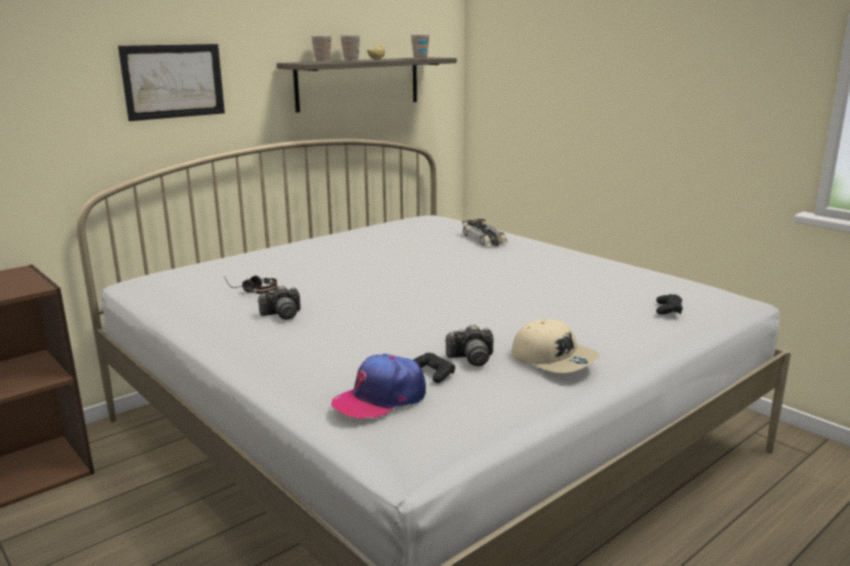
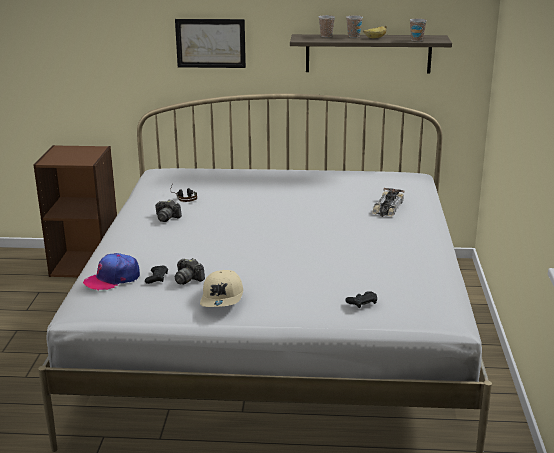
camera: 45 degrees right, 5 degrees up
(380, 398) = (112, 279): cap -> cap turned 45 degrees counterclockwise

